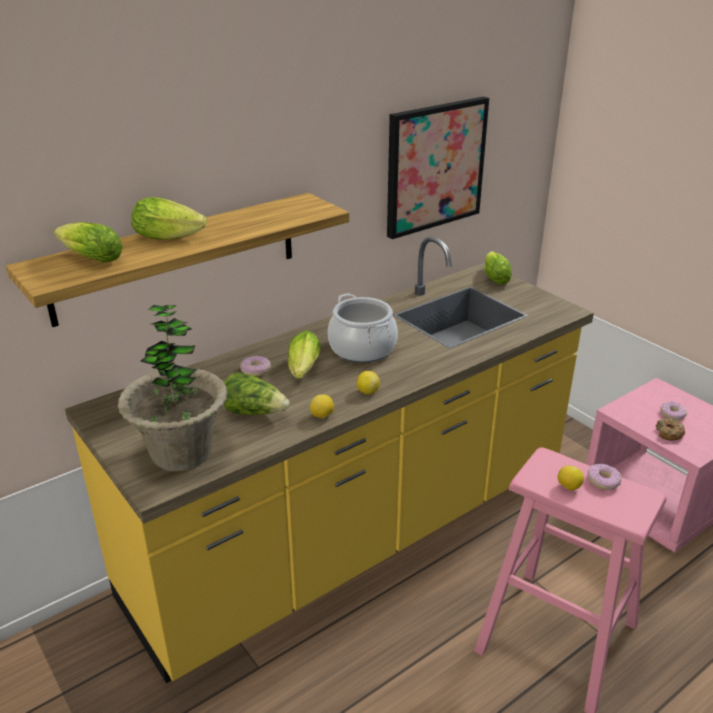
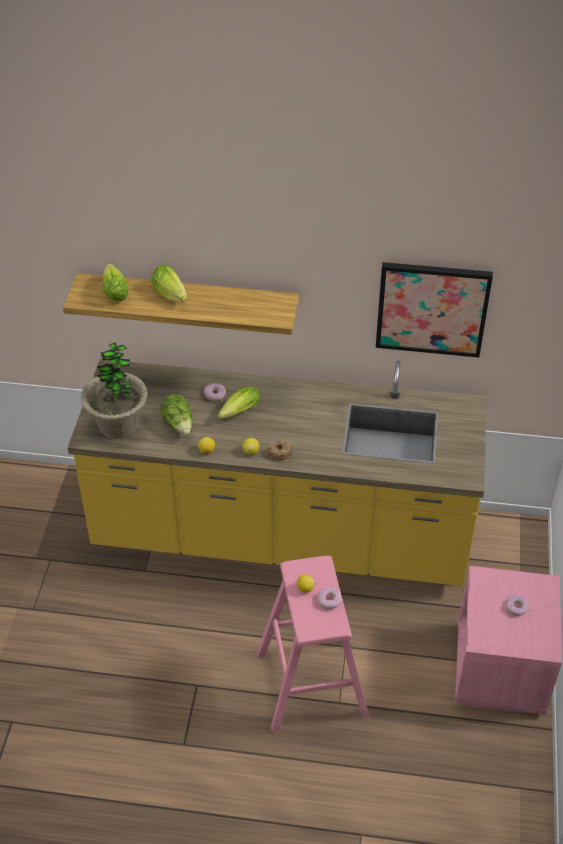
camera: 45 degrees right, 15 degrees up
(362, 348) = (291, 418): cooking pot -> none
(494, 277) = (469, 415): lettuce -> none
(669, 433) = (488, 617): donut -> donut (279, 452)

